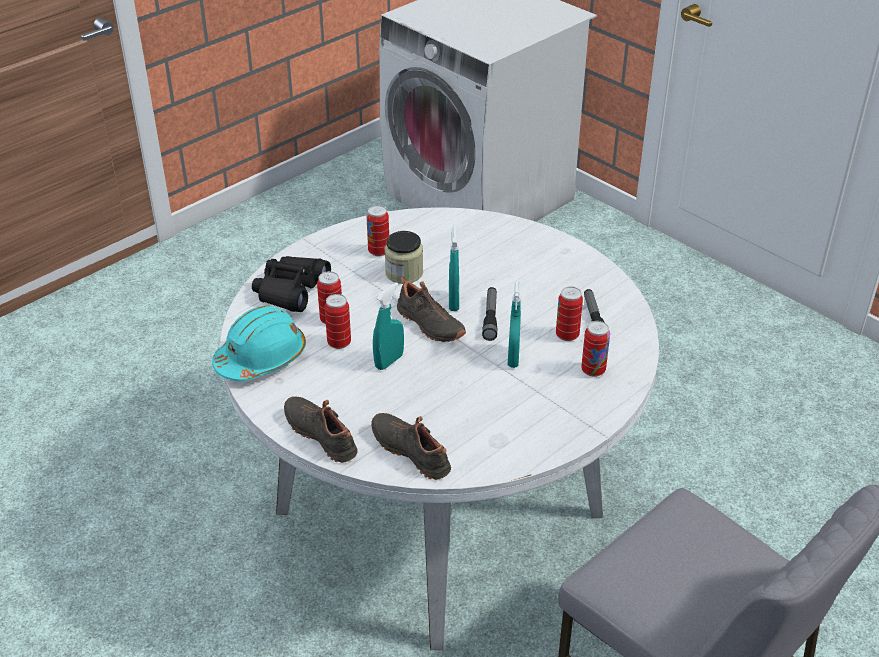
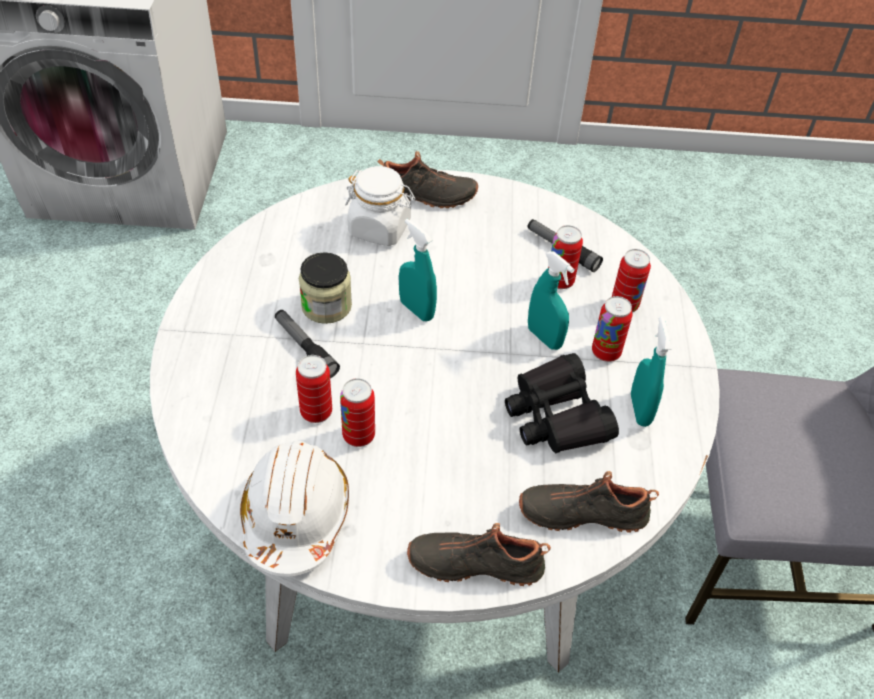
camera: 45 degrees left, 10 degrees up
(261, 358) = (295, 516): turquoise hard hat -> white hard hat
(290, 290) = (226, 405): black binoculars -> black binoculars (556, 415)
(379, 251) = (268, 295): can -> can (606, 352)
(389, 361) = (436, 422): turquoise spray bottle -> turquoise spray bottle (640, 410)
(429, 325) = (424, 352): black shoe -> black shoe (427, 197)
(489, 250) = (380, 228): none -> white jar
(490, 318) = (471, 306): flashlight -> flashlight (305, 348)

